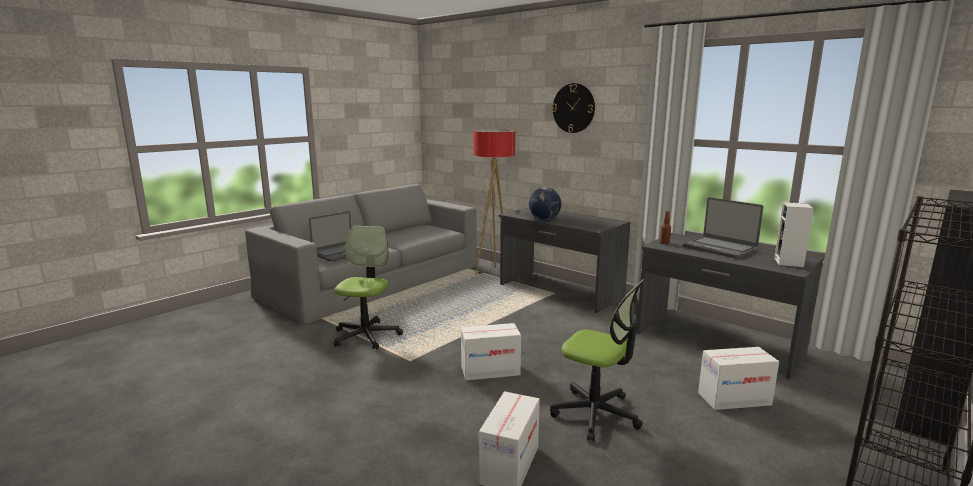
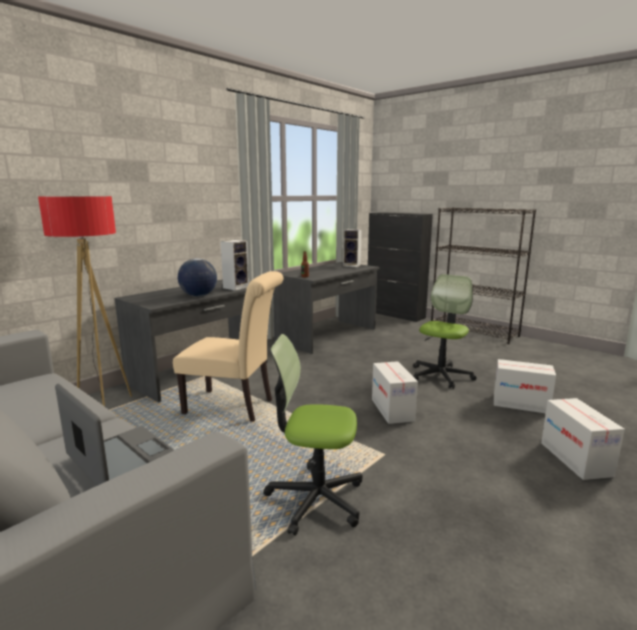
camera: 90 degrees left, 0 degrees up
(494, 307) = (234, 407): none -> beige chair
(573, 108) = (151, 166): wall clock -> none
(585, 225) = (236, 287): none -> speaker
(719, 248) = (321, 270): laptop -> none
(734, 399) = (403, 342): cardboard box -> cardboard box (576, 459)

